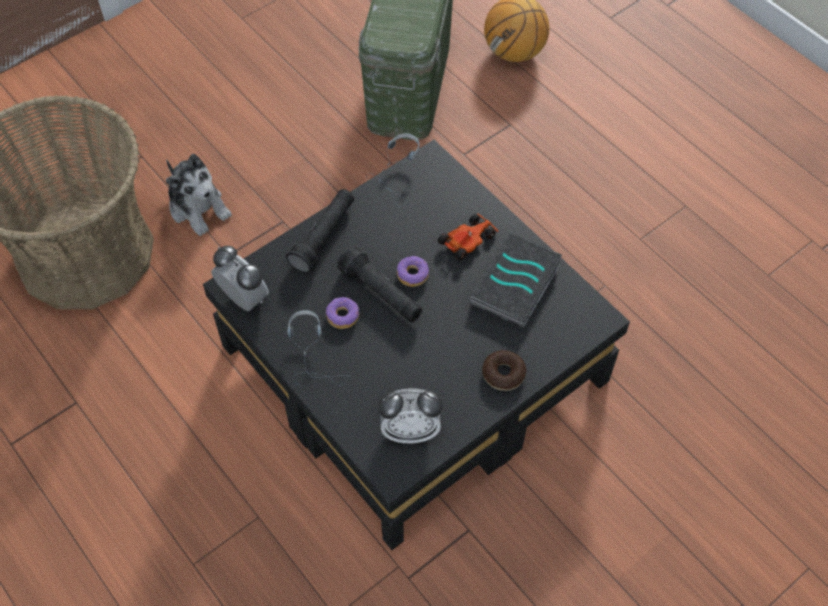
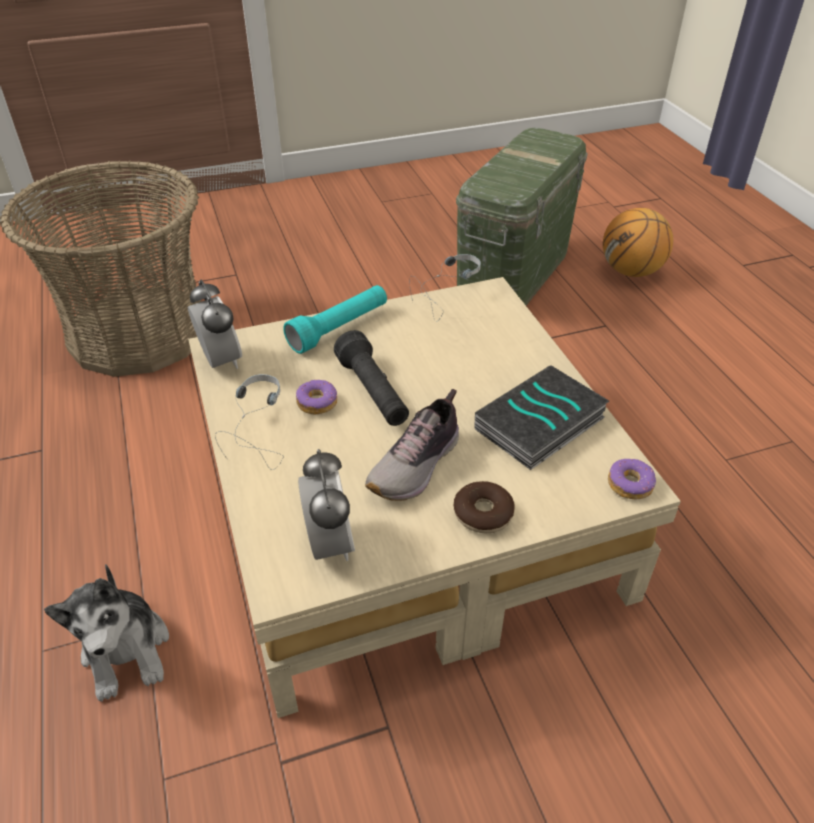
camera: 20 degrees right, 15 degrees down
(198, 207) = (262, 322): plush toy -> plush toy (127, 650)
(324, 237) = (339, 329): black flashlight -> turquoise flashlight
(410, 363) = (403, 511): black coffee table -> beige coffee table
(410, 430) = (330, 543): alarm clock -> alarm clock turned 120 degrees counterclockwise
(412, 274) = (419, 384): donut -> donut (630, 484)
(442, 349) = (417, 465): none -> shoe
(468, 240) = (501, 368): toy car -> none

